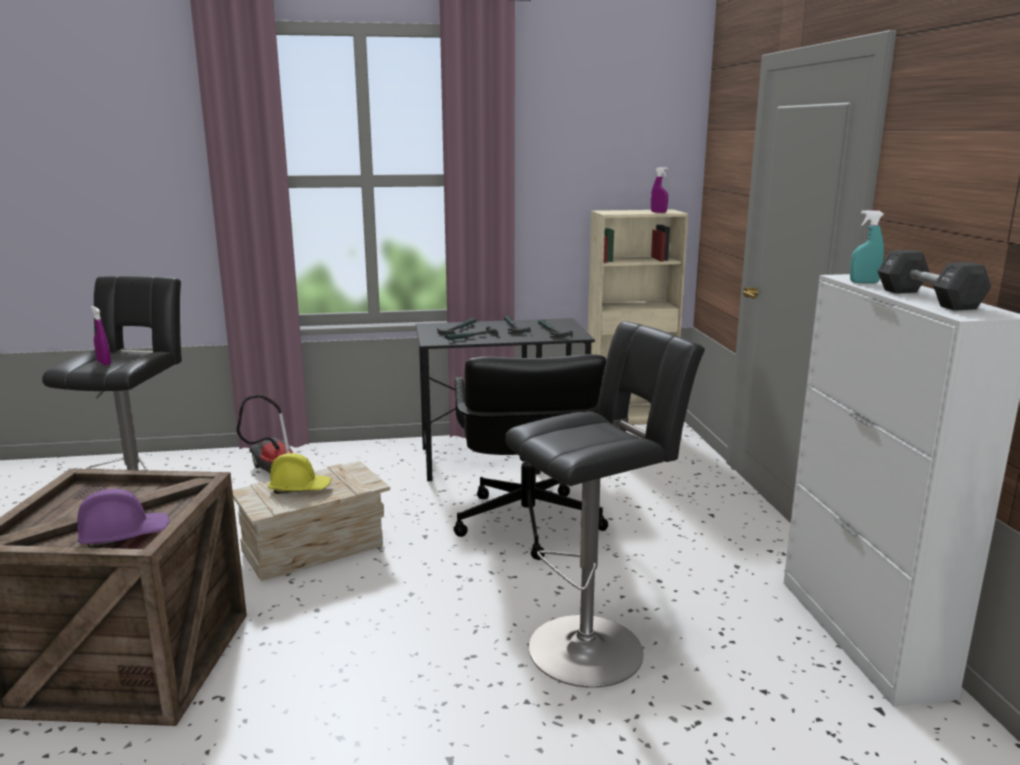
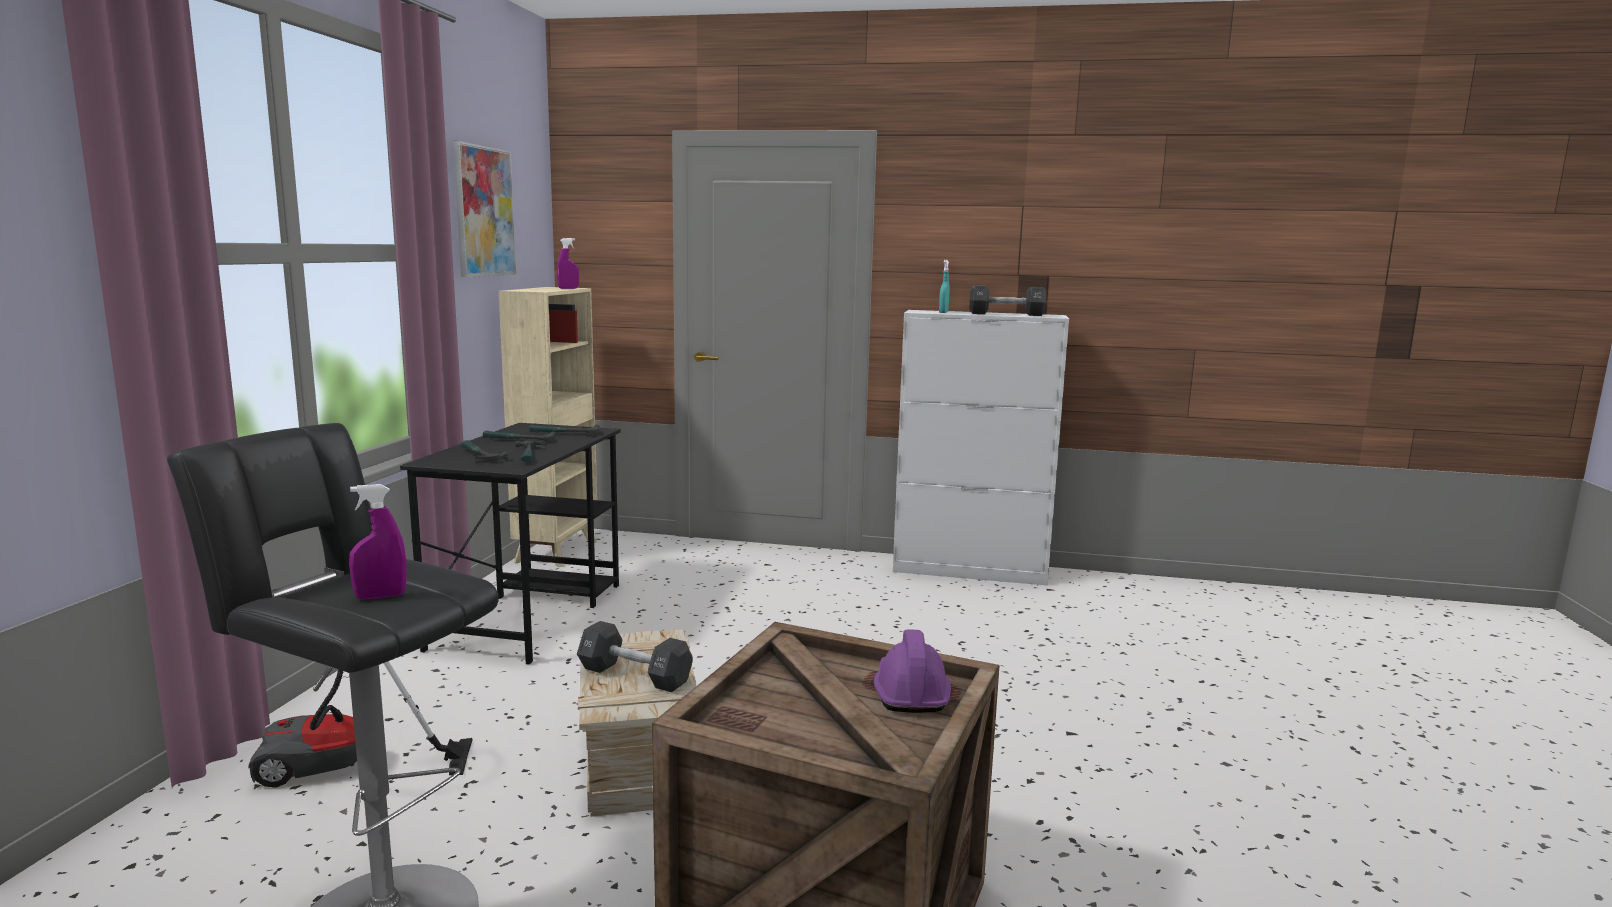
camera: 70 degrees left, 5 degrees down
(300, 488) = (635, 675): yellow hard hat -> black dumbbell
(527, 524) = (704, 633): black office chair -> none
(586, 146) = (484, 211): none -> picture
(593, 646) = (940, 650): black stool -> none

